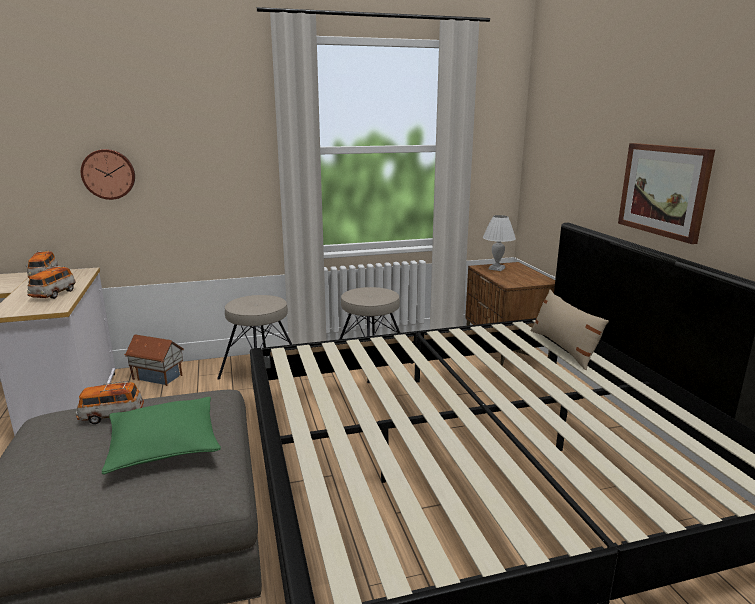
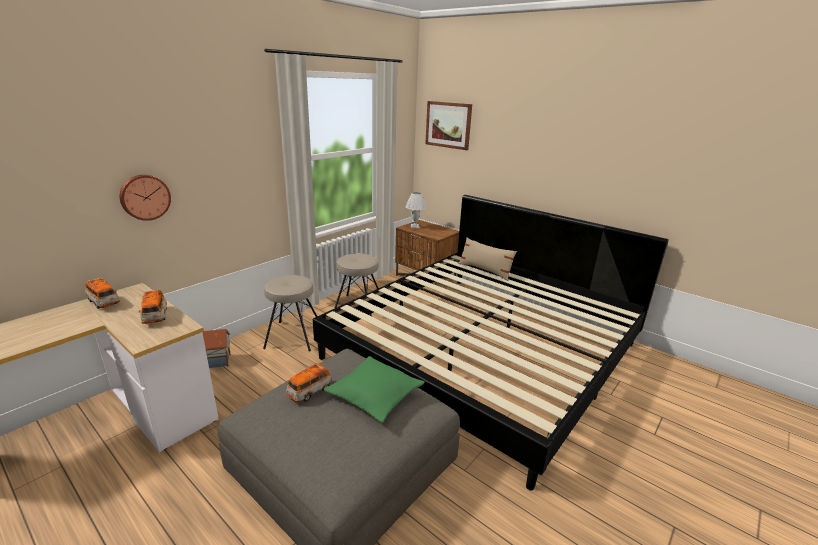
camera: 35 degrees left, 5 degrees up
(663, 190) = (533, 176): picture -> picture (448, 125)

